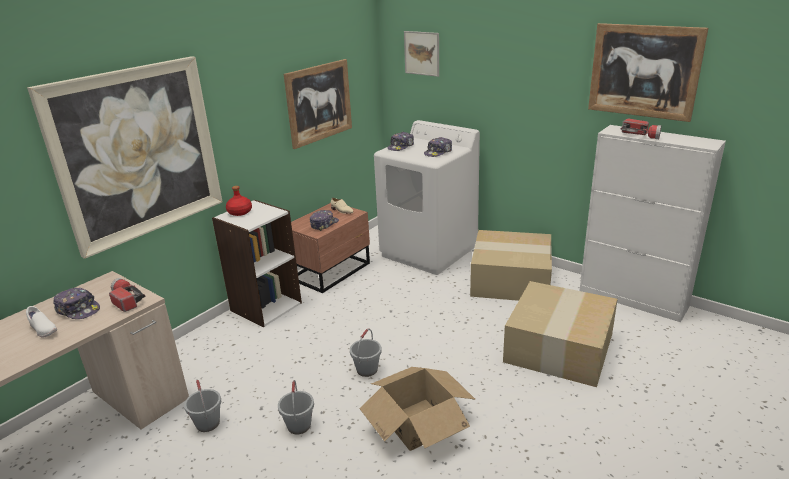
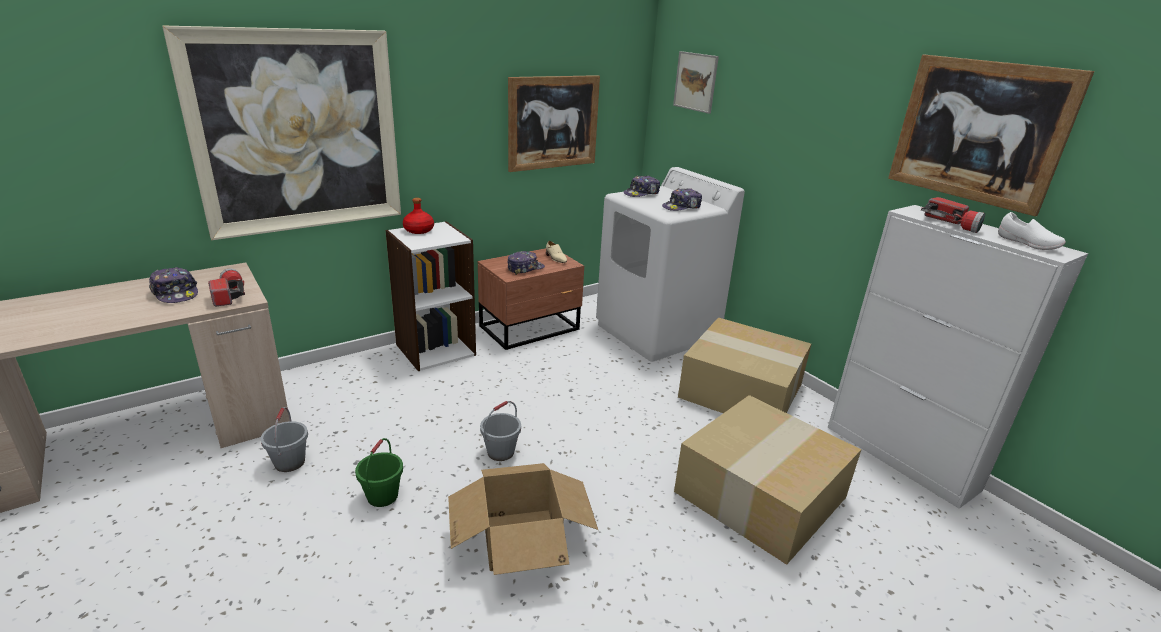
camera: 15 degrees right, 0 degrees up
(43, 330) = (124, 305): white shoe -> white shoe (1027, 243)
(298, 425) = (382, 496): grey bucket -> green bucket

